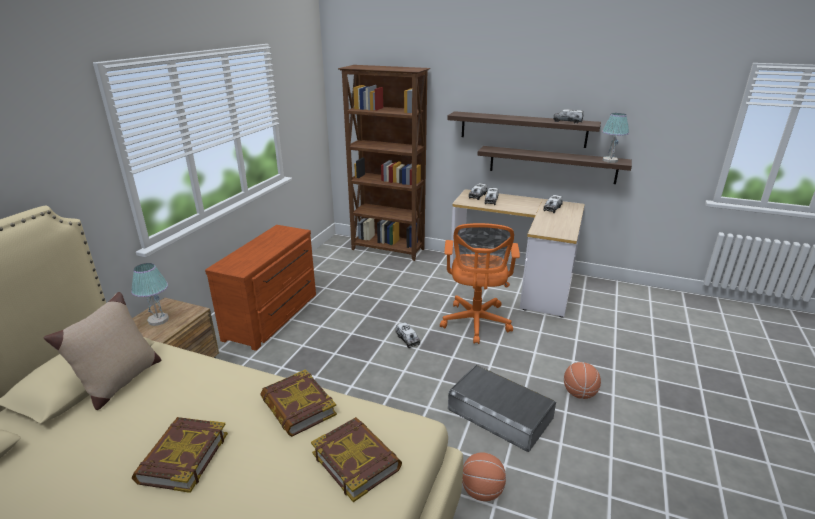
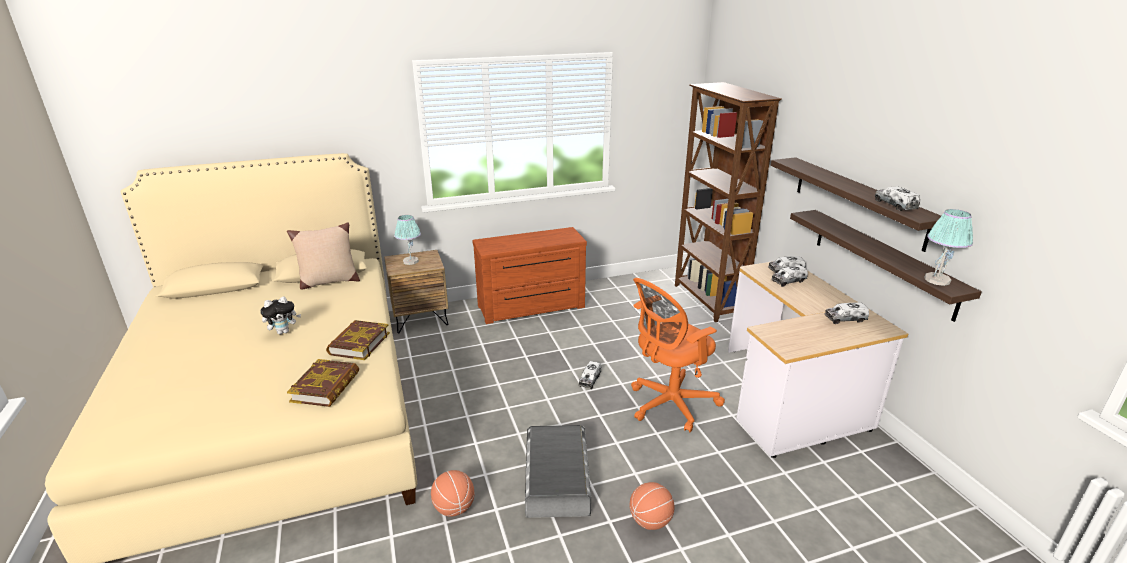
camera: 50 degrees right, 0 degrees up
(183, 457) = (284, 331): book -> plush toy

